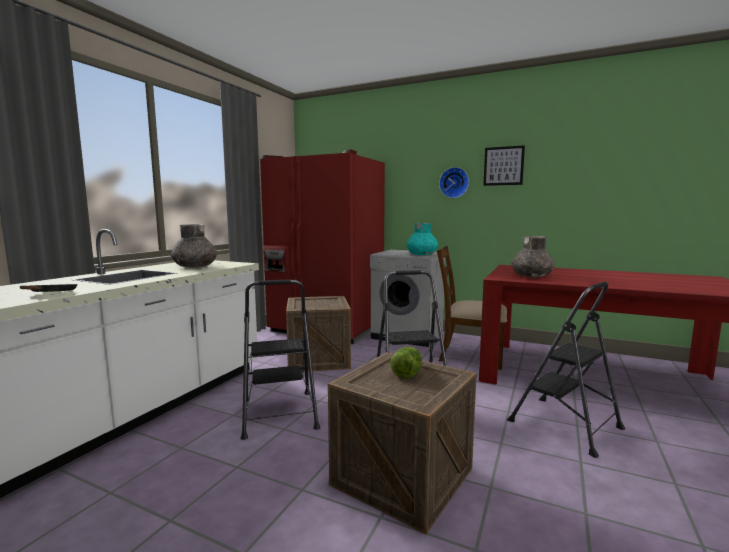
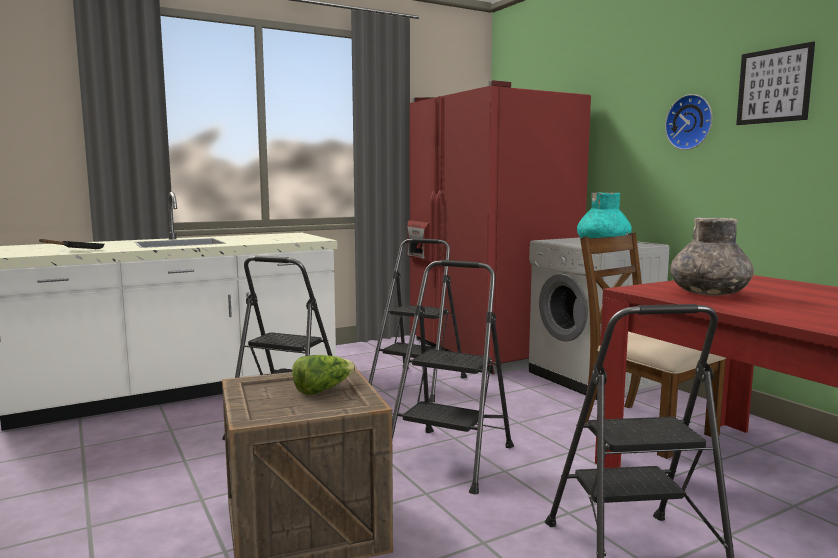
camera: 35 degrees right, 0 degrees up
(195, 267) = (263, 239): grey vase -> none
(318, 359) = (419, 382): crate -> black step ladder

